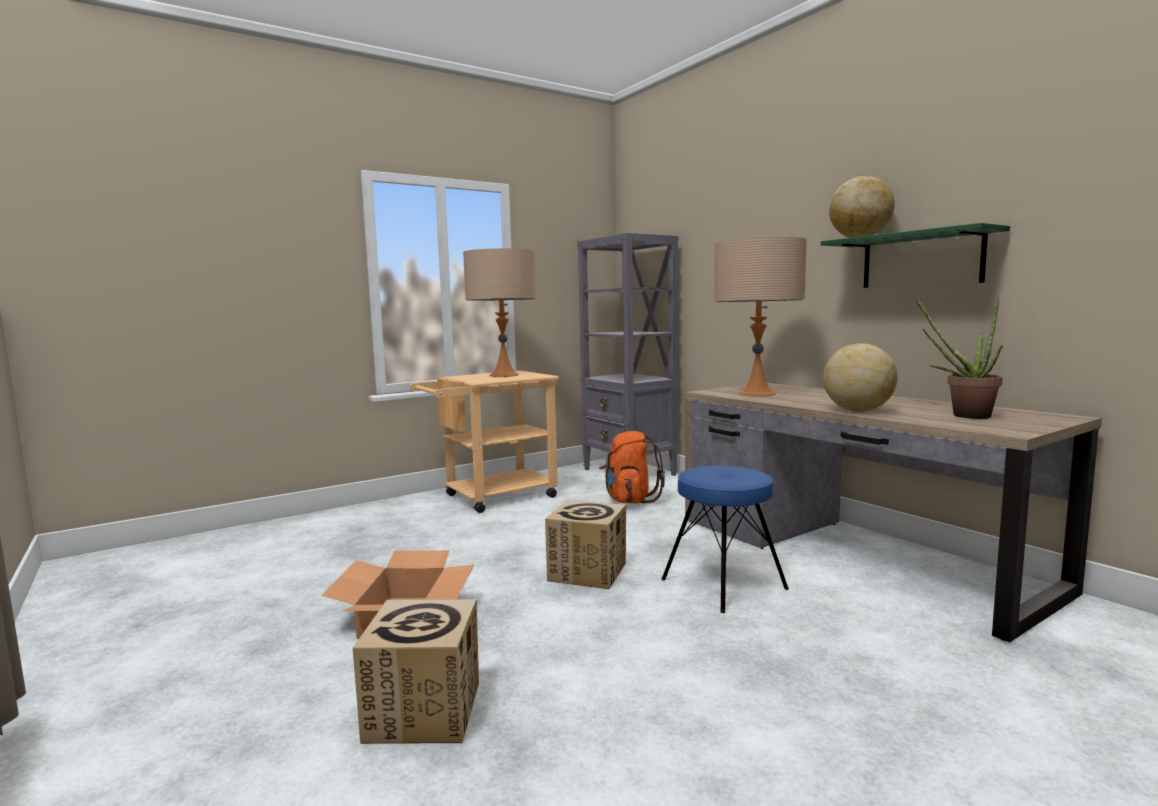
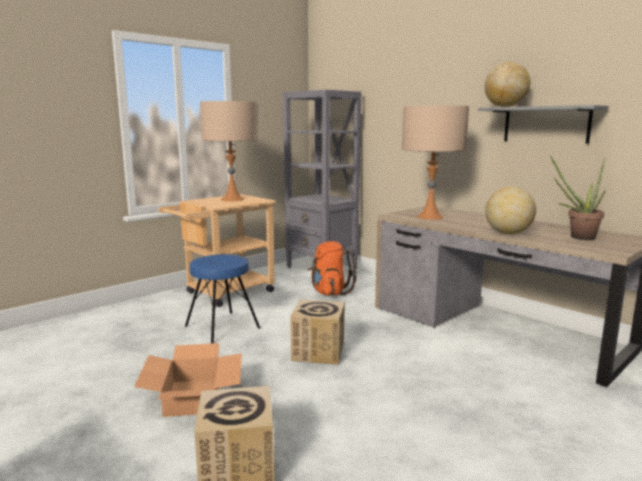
camera: 10 degrees left, 5 degrees up
(722, 584) = (416, 356): blue stool -> blue stool (221, 327)
(921, 260) = (546, 124): green shelf -> grey shelf

